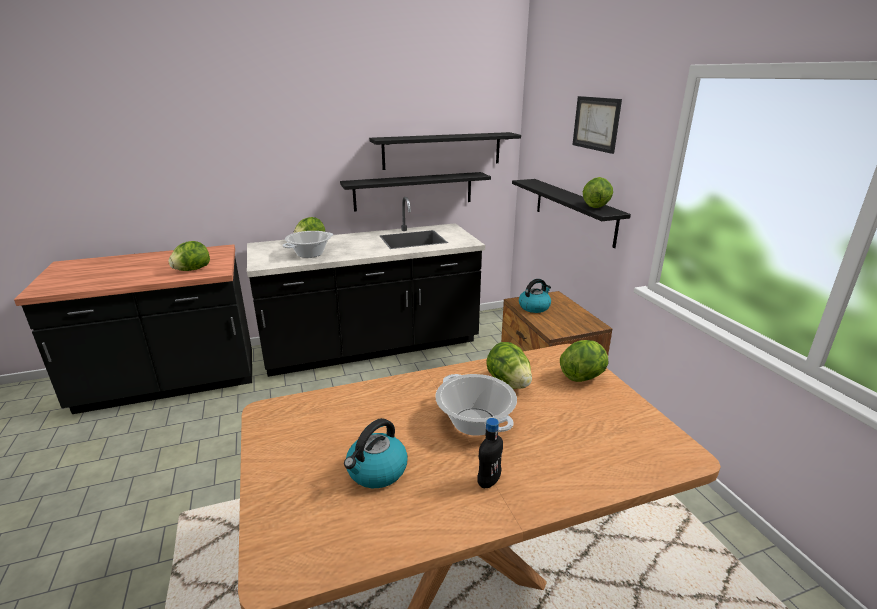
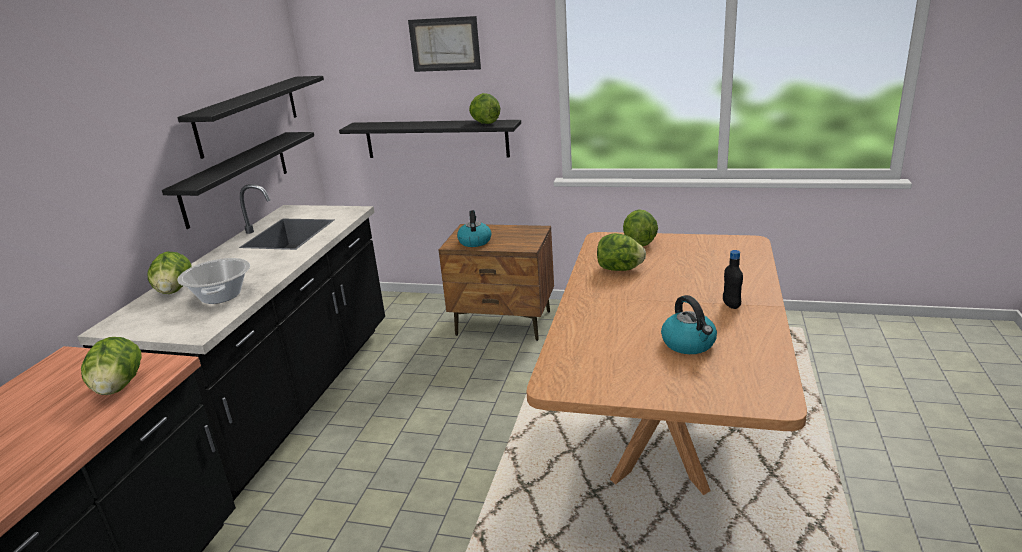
camera: 55 degrees left, 0 degrees up
(475, 421) = (659, 293): cooking pot -> none

